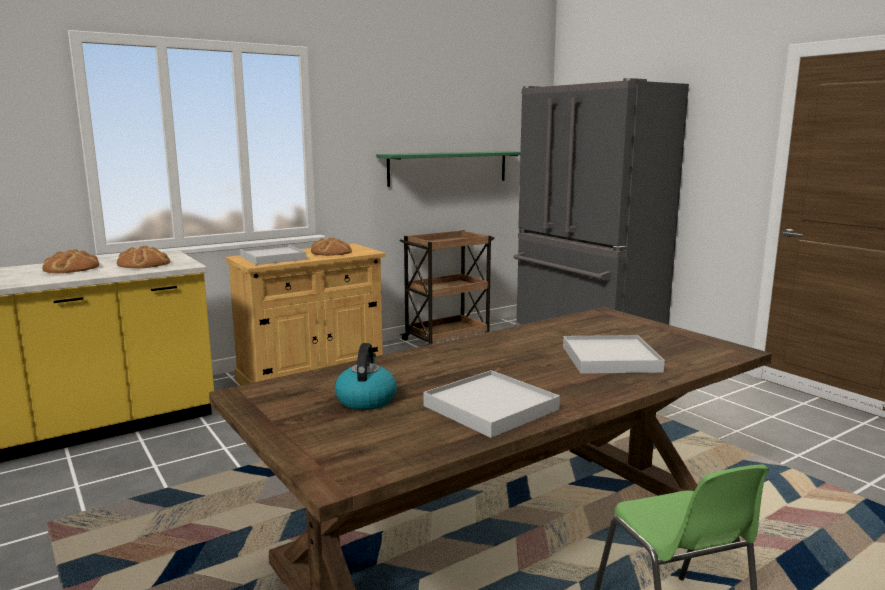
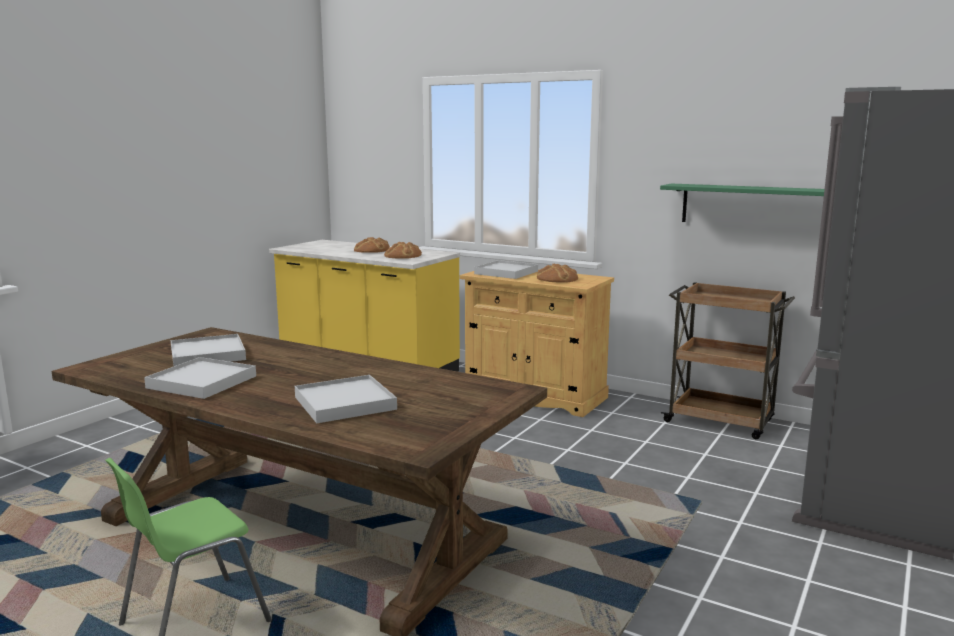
camera: 65 degrees right, 0 degrees up
(366, 400) = (207, 354): kettle -> white tray

